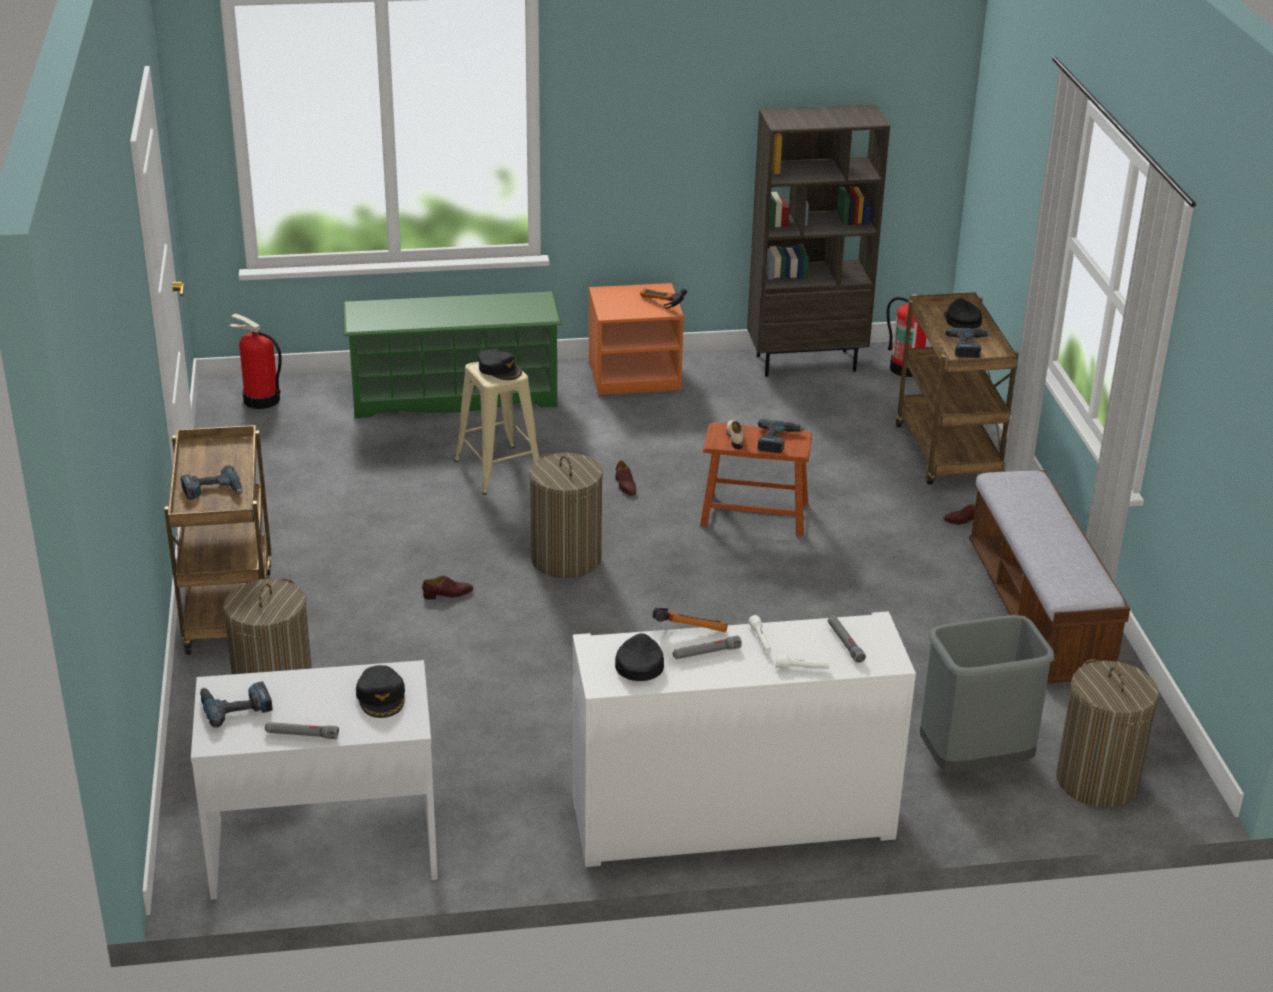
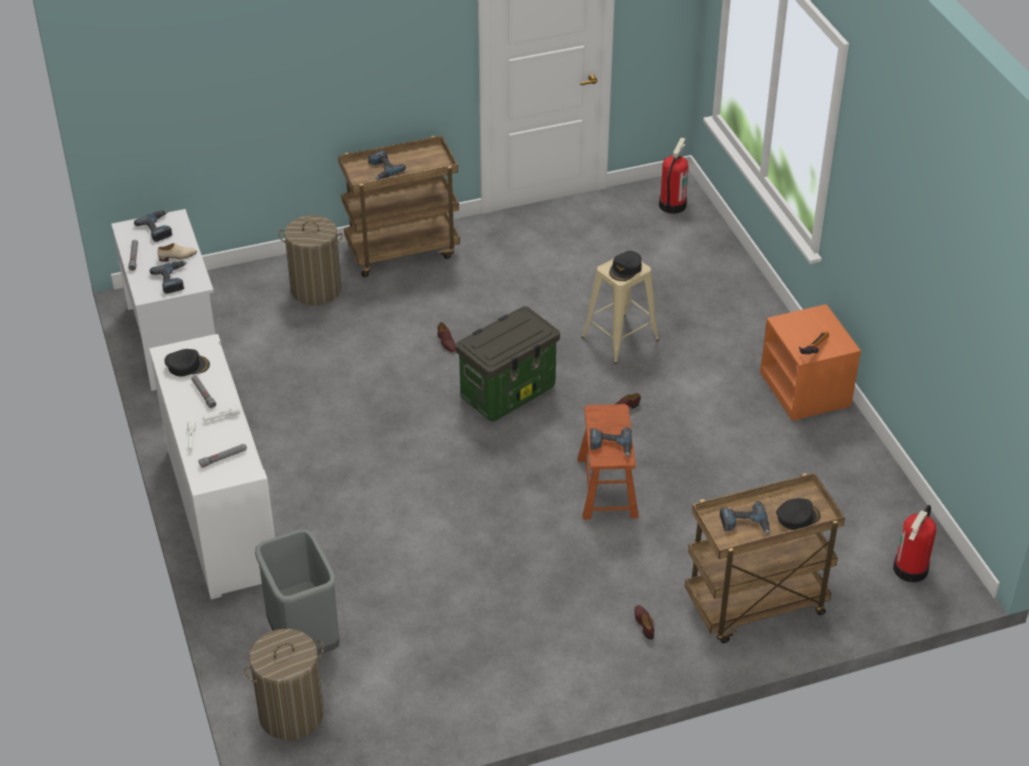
camera: 80 degrees right, 10 degrees up
(381, 697) = (173, 279): black cap -> power drill
(454, 396) = (721, 296): green shoe rack -> none
(566, 559) = (508, 392): laundry basket -> storage box
(688, 628) = (230, 383): hammer -> none
(735, 437) = (607, 420): beige shoe -> beige shoe (178, 257)
(806, 362) = (886, 497): brown bookcase -> none
(1037, 612) = (513, 676): bench -> none

